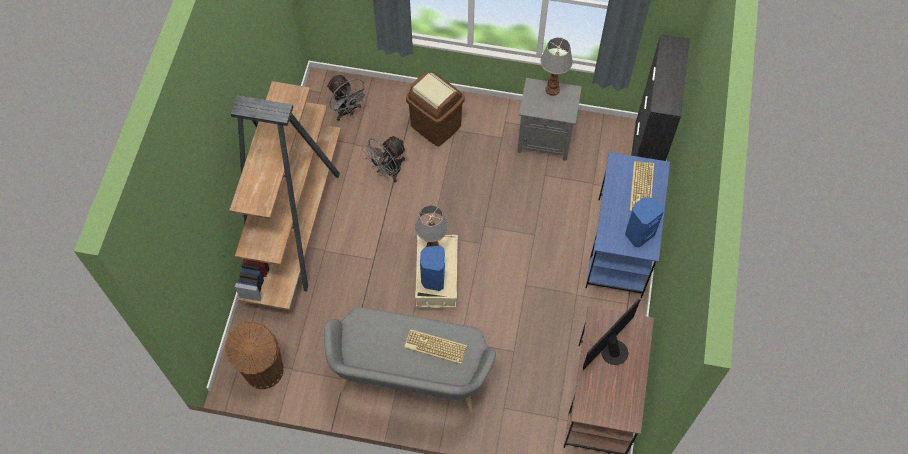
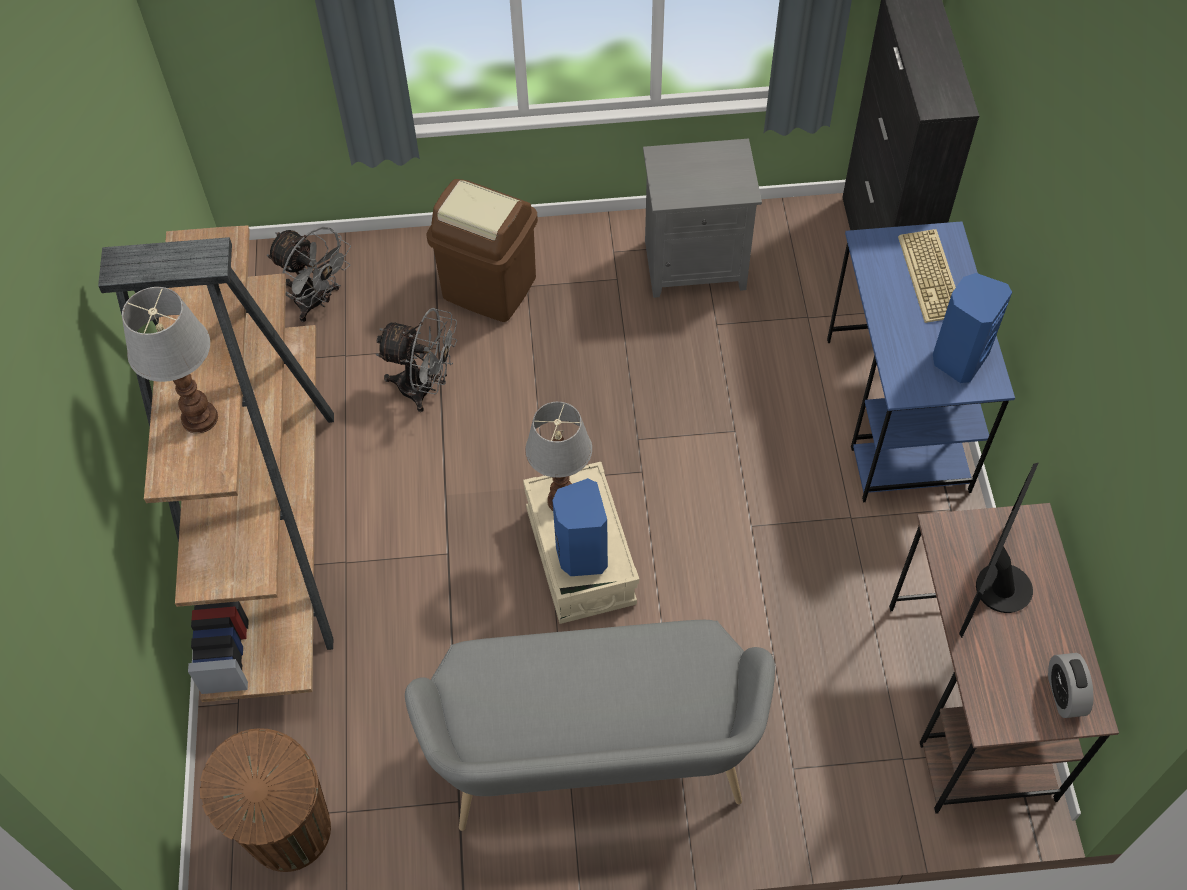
camera: 15 degrees left, 5 degrees down
(388, 171) = (425, 388): grey fan -> grey fan turned 105 degrees counterclockwise
(435, 347) = (640, 680): keyboard -> none
(552, 89) = (697, 155): table lamp -> table lamp (199, 417)
(622, 409) = (1064, 694): none -> alarm clock

